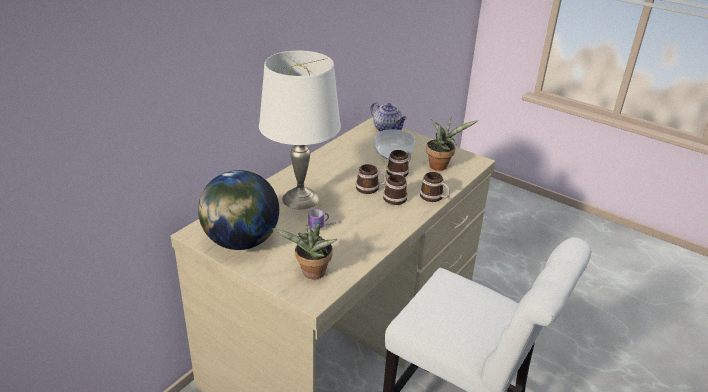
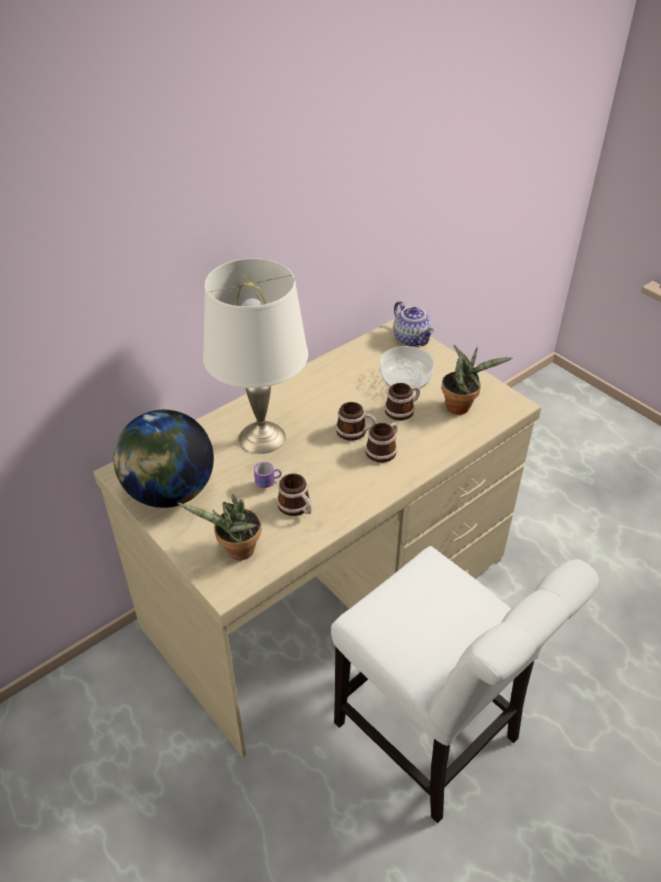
camera: 15 degrees right, 10 degrees up
(434, 197) = (433, 457): mug -> mug (297, 508)

